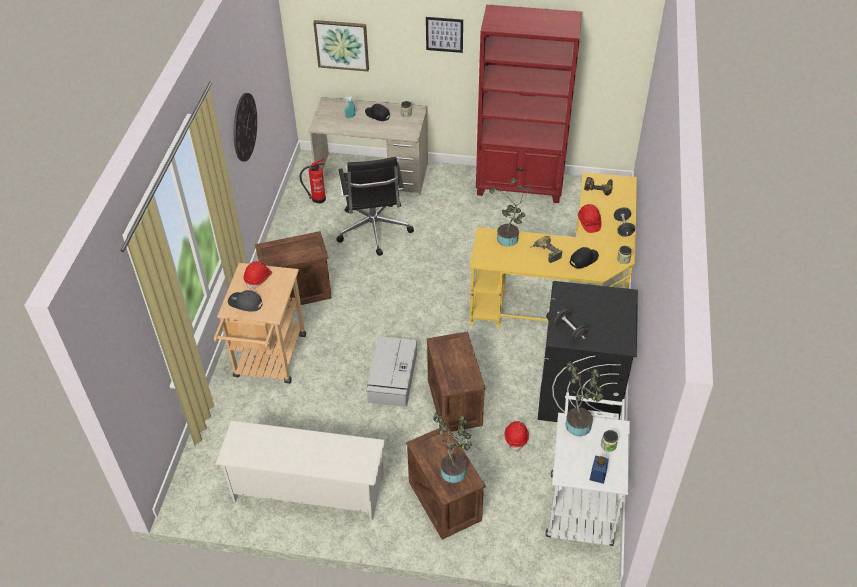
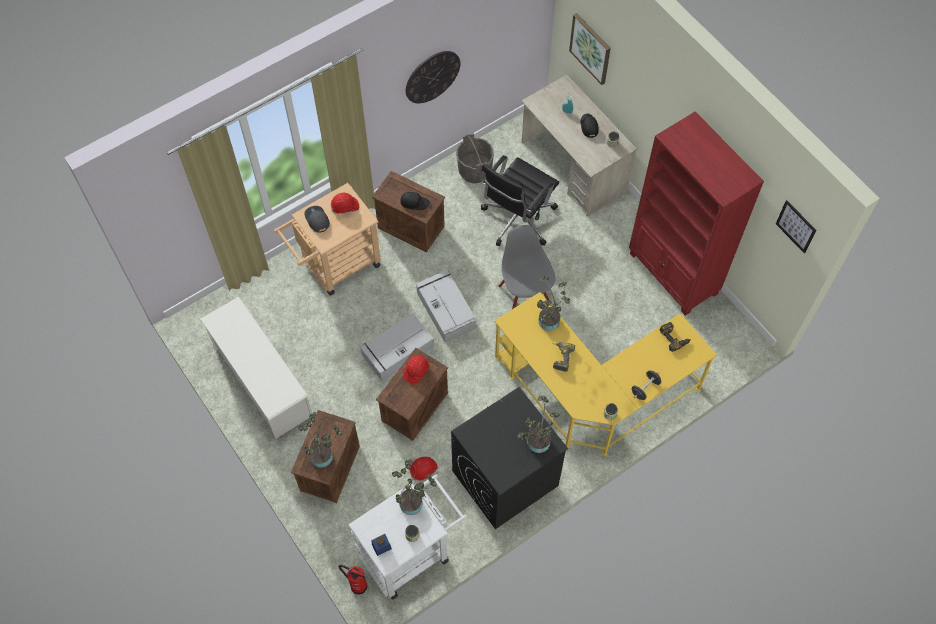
camera: 45 degrees right, 15 degrees up
(302, 223) = (475, 170): none -> grey bucket
(317, 199) = (508, 156): fire extinguisher -> fire extinguisher (357, 585)
(394, 322) = (445, 309): none -> grey storage box
(439, 270) = (525, 294): none -> grey chair
(444, 34) = (663, 106): picture -> picture (796, 226)
(570, 331) = (480, 435): black dumbbell -> none
(583, 259) = (581, 387): black cap -> black cap (414, 202)
(588, 223) = (625, 361): red hard hat -> red hard hat (416, 371)
(614, 304) = (536, 443): none -> potted plant

